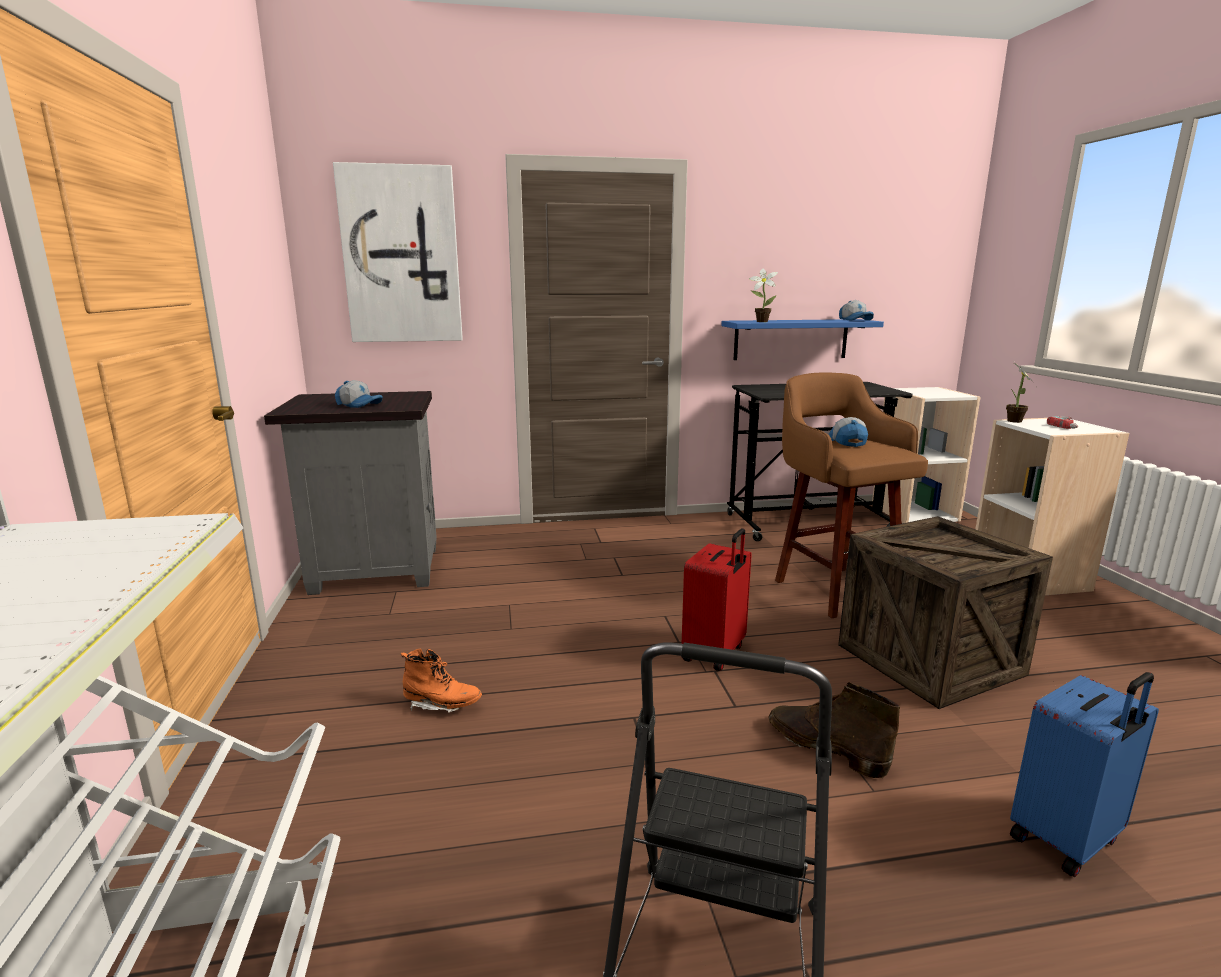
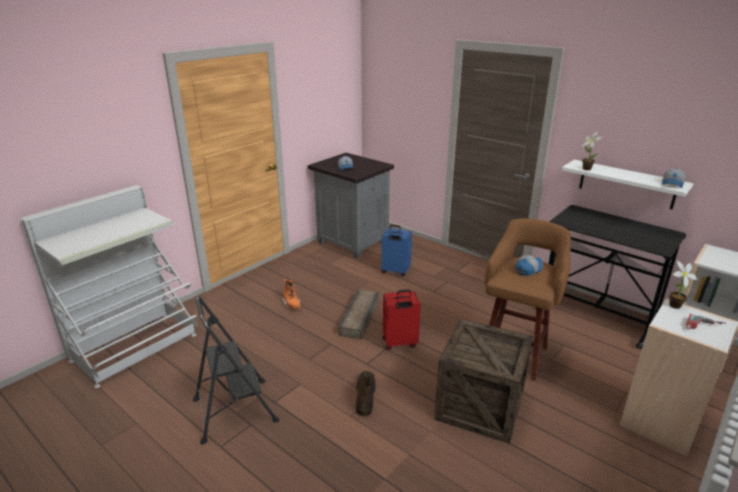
camera: 50 degrees right, 10 degrees up
(401, 255) = (403, 90): picture -> none
(596, 654) = (360, 317): none -> crate
(791, 339) = (626, 184): blue shelf -> white shelf
(1067, 840) = (373, 475): blue suitcase -> blue suitcase (395, 271)

